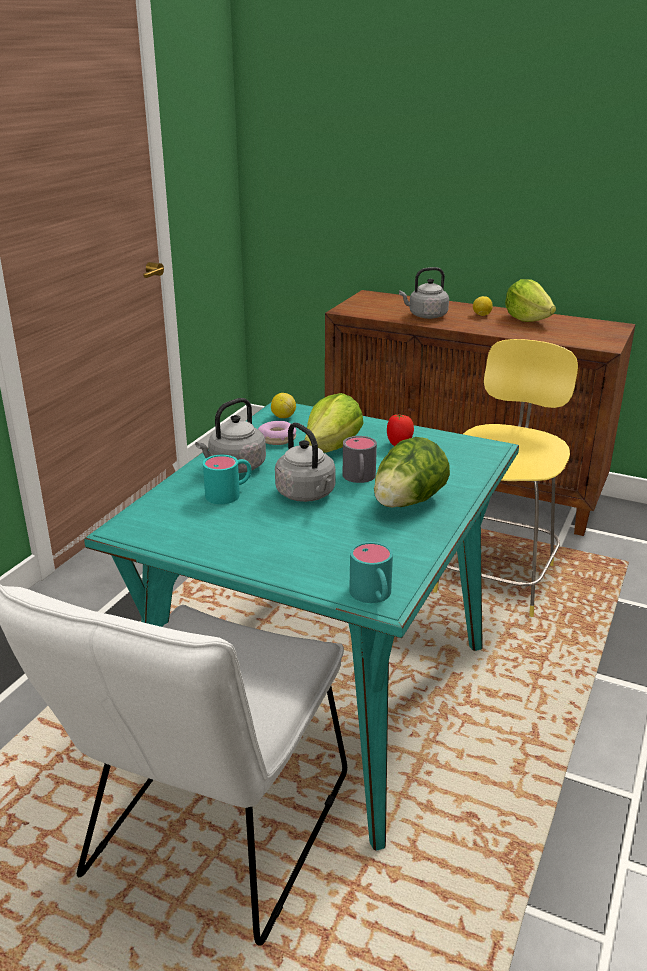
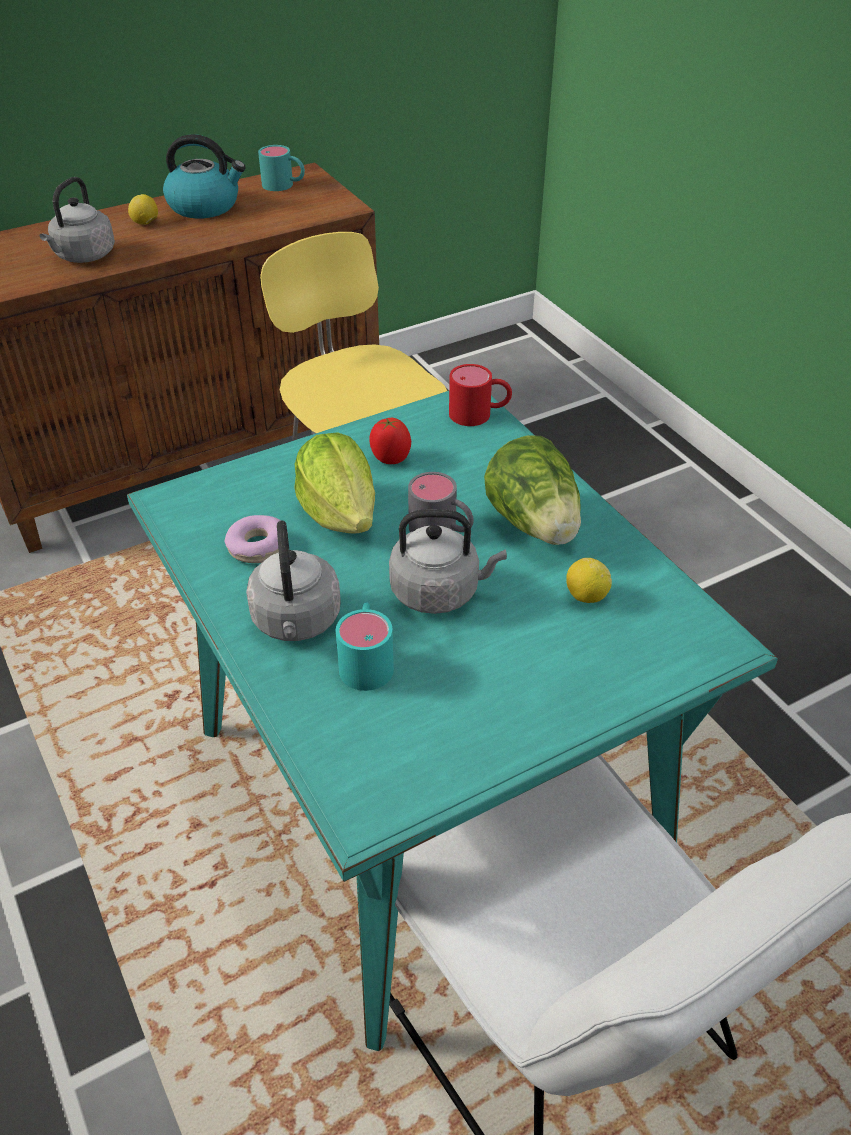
camera: 55 degrees left, 15 degrees up
(283, 416) = (198, 511): lemon -> lemon (585, 596)
(373, 596) = (711, 649): turquoise mug -> turquoise mug (284, 185)
(485, 454) = (479, 414): none -> red mug
(527, 319) = (205, 206): lettuce -> kettle

